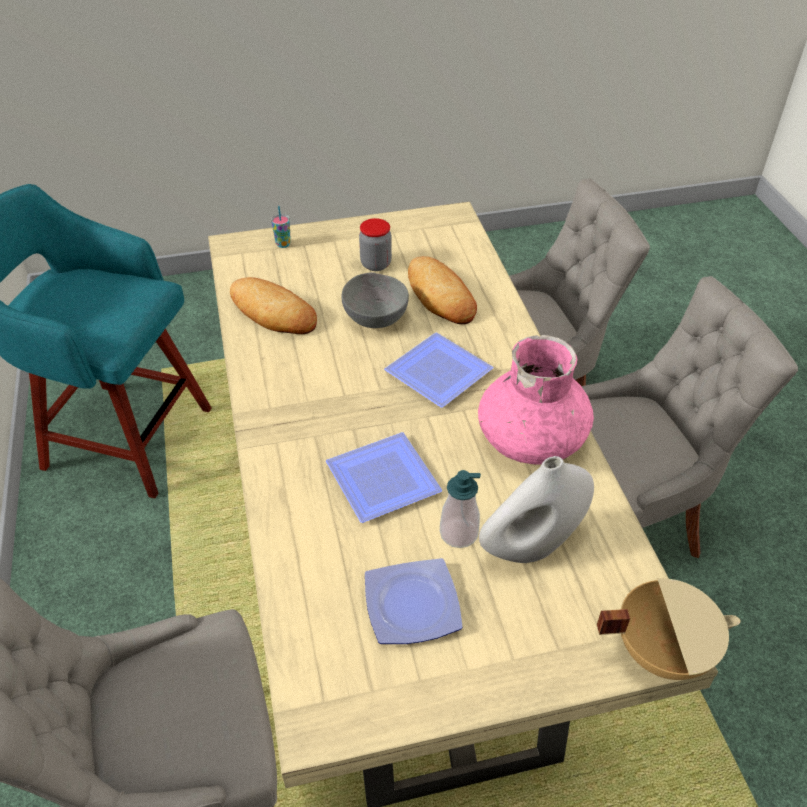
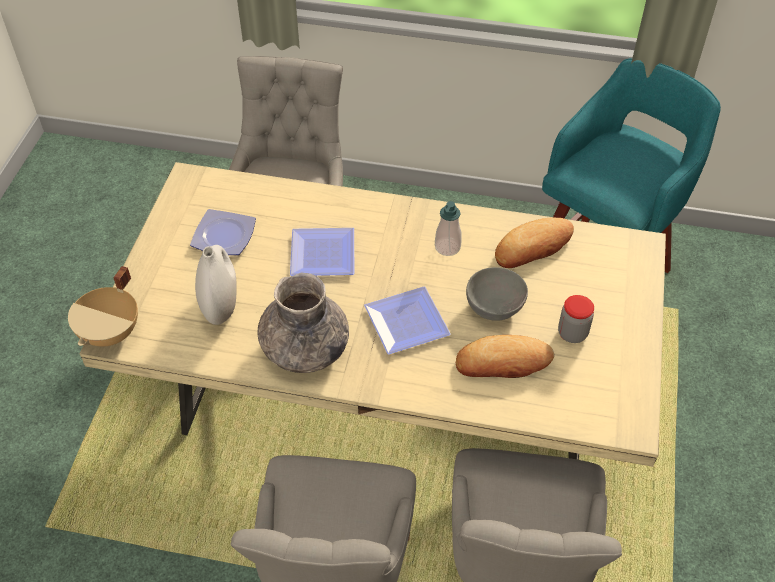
camera: 115 degrees right, 5 degrees up
(283, 244) = (631, 278): cup -> none
(459, 533) = (256, 275): soap dispenser -> soap dispenser (447, 247)
(532, 439) = (305, 349): pink vase -> grey vase

